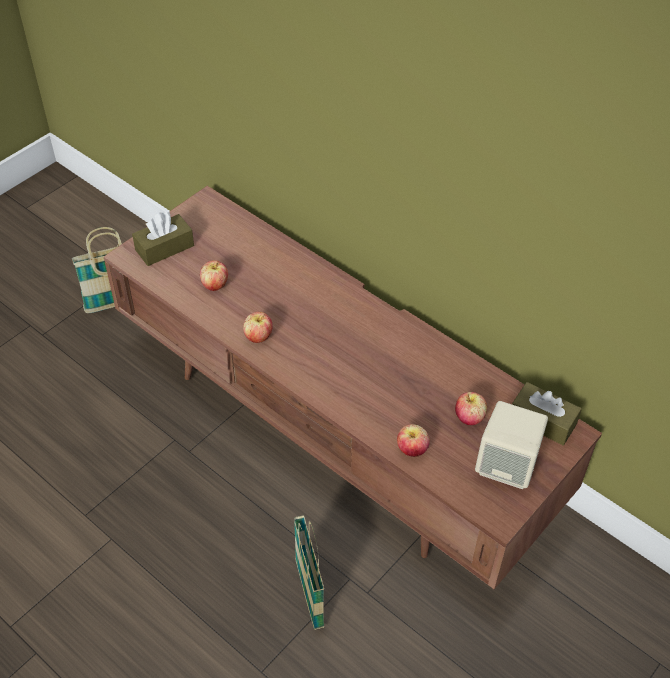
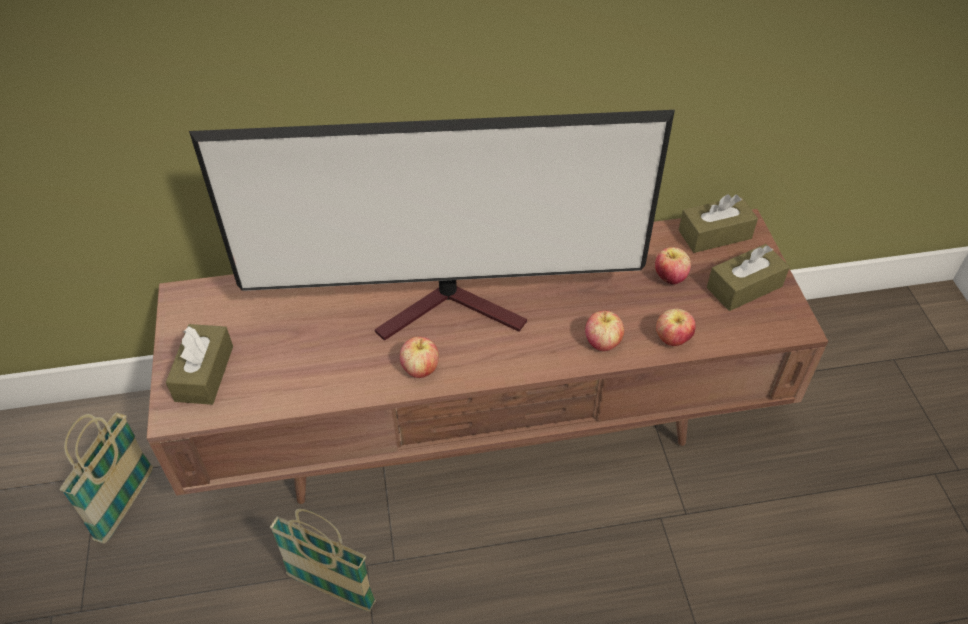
camera: 50 degrees left, 0 degrees up
(215, 285) = (310, 362): apple -> apple (602, 342)
(309, 594) = (653, 563): basket -> basket (331, 589)
(321, 323) = (454, 309): none -> television
(507, 466) = (744, 287): beige speaker -> brown tissue box

